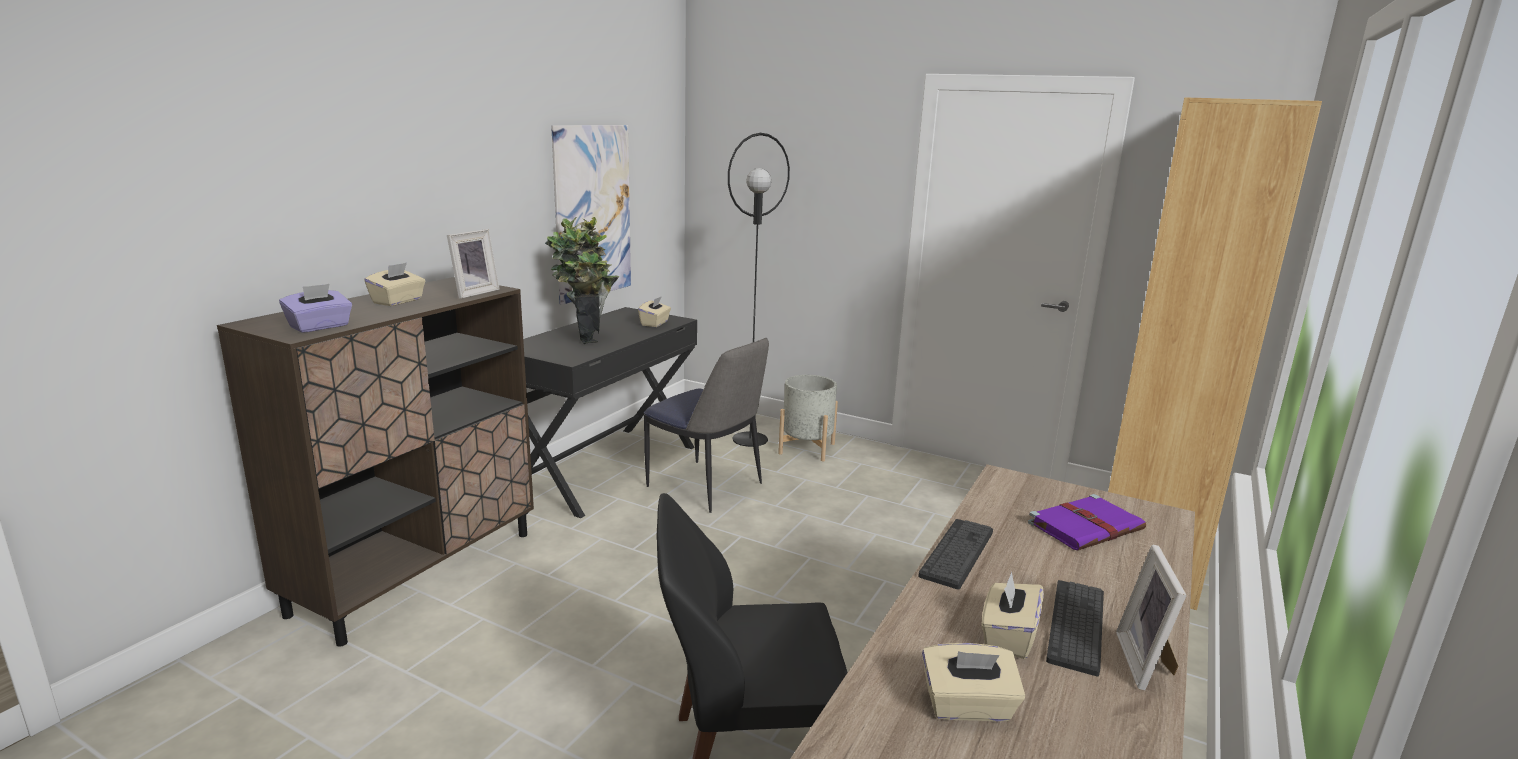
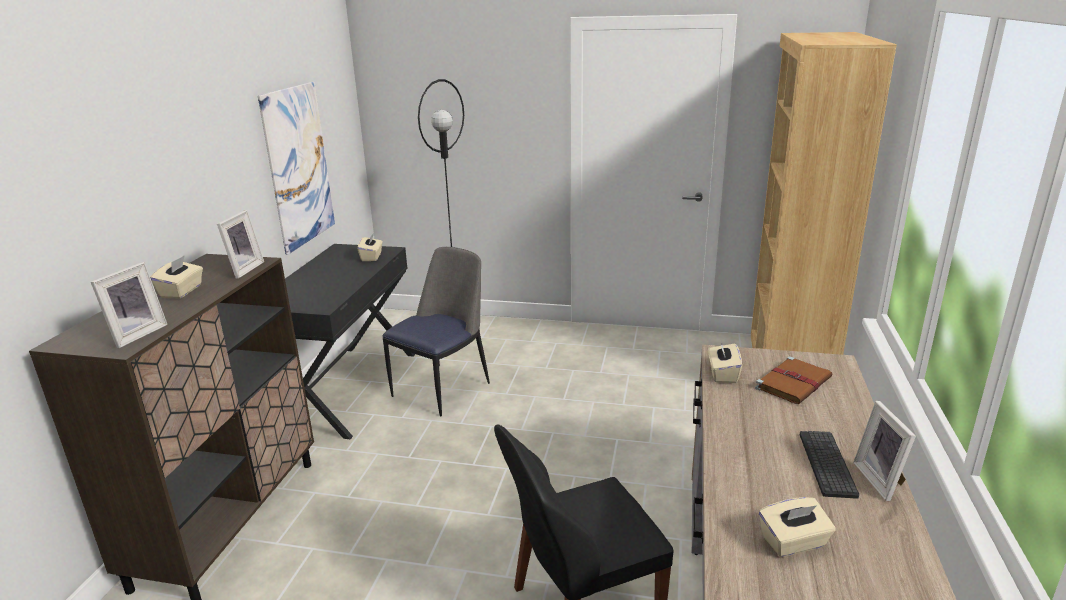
camera: 15 degrees left, 5 degrees up
(320, 327) = (135, 334): purple tissue box -> picture frame
(586, 336) = (320, 281): potted plant -> none
(707, 486) = (443, 388): chair -> chair turned 75 degrees counterclockwise
(807, 448) = (508, 338): grey planter -> none
(957, 553) = (723, 425): keyboard -> none
(1008, 636) = (789, 482): beige tissue box -> beige tissue box (722, 374)
(1086, 526) = (794, 382): purple book -> brown book

